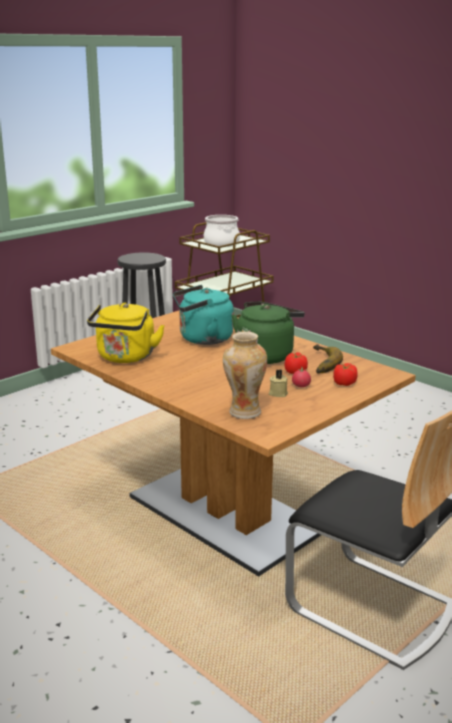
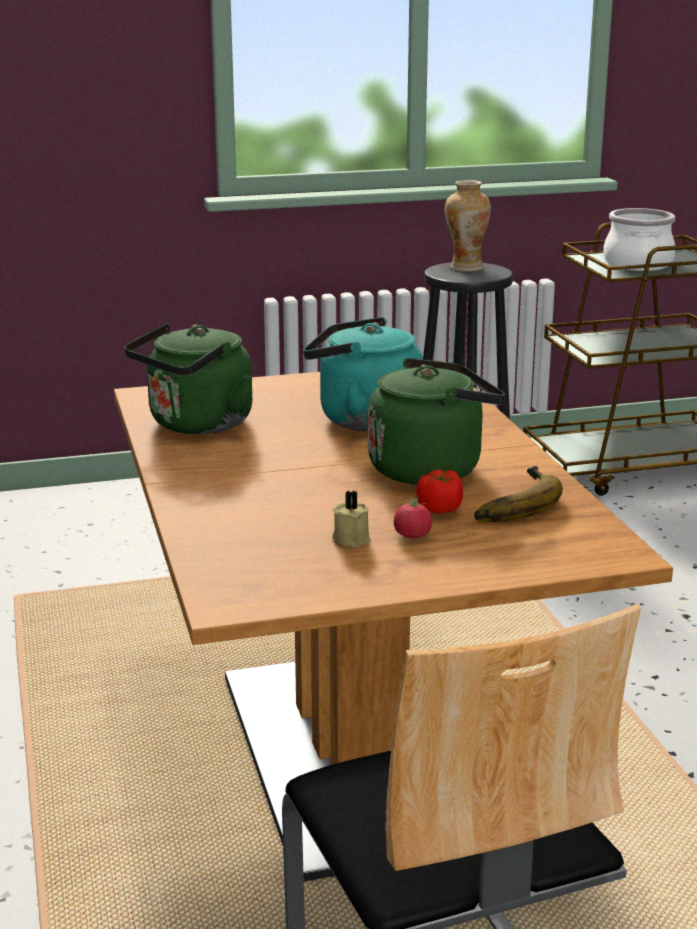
camera: 30 degrees right, 0 degrees up
(125, 358) = (196, 425): yellow kettle -> green kettle
(244, 412) = (245, 556): vase -> vase (465, 268)
(344, 383) = (500, 550): tomato -> none

